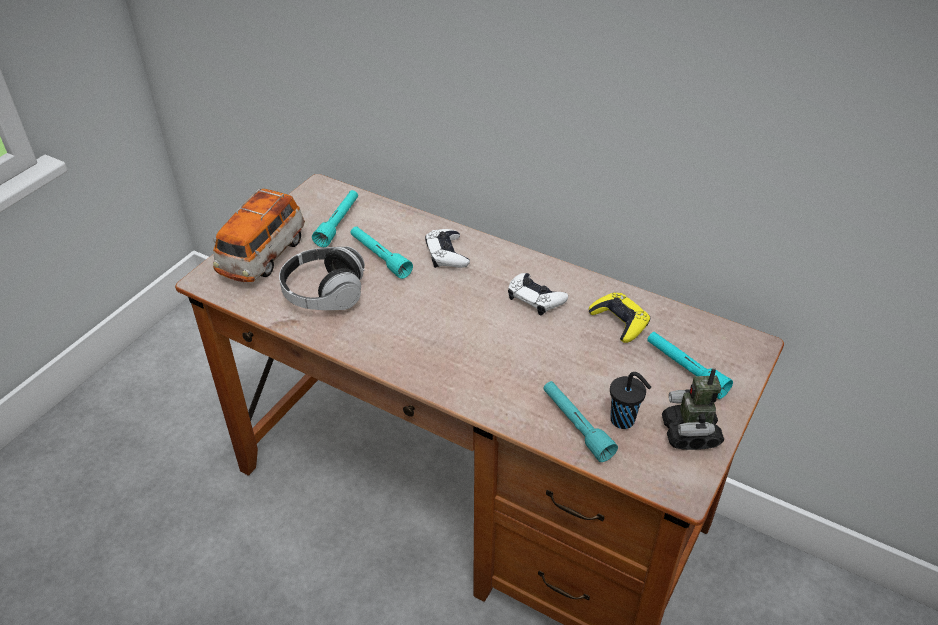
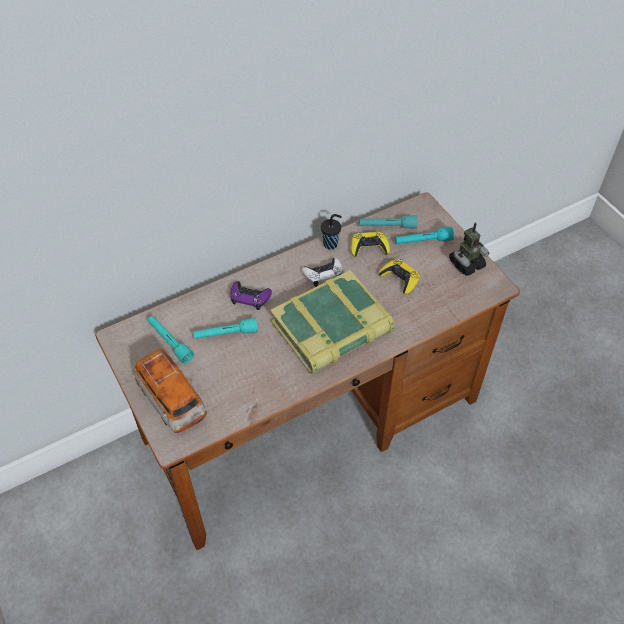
camera: 60 degrees left, 10 degrees up
(324, 293) = (240, 379): headphones -> none
(446, 254) = (250, 297): white game controller -> purple game controller
(455, 340) = (332, 329): none -> book
(576, 426) = (433, 307): turquoise flashlight -> turquoise flashlight (387, 226)
(594, 371) = (400, 279): none -> yellow game controller
(624, 420) = (442, 285): black cup -> black cup (331, 244)
(690, 434) = (466, 264): toy robot -> toy robot turned 60 degrees counterclockwise

